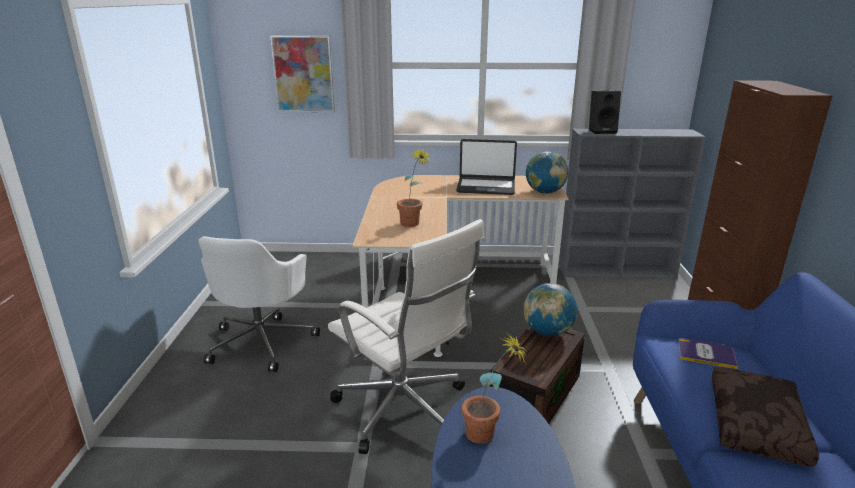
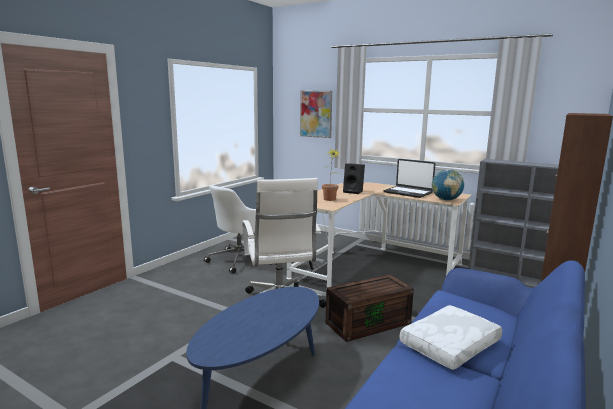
camera: 30 degrees right, 10 degrees down
(488, 436) = (275, 304): potted plant -> none
(547, 332) = (387, 281): globe -> none
(602, 131) = (504, 161): black speaker -> black speaker (354, 192)
(706, 354) = (470, 307): book -> none
(758, 425) = (450, 346): brown pillow -> white pillow

